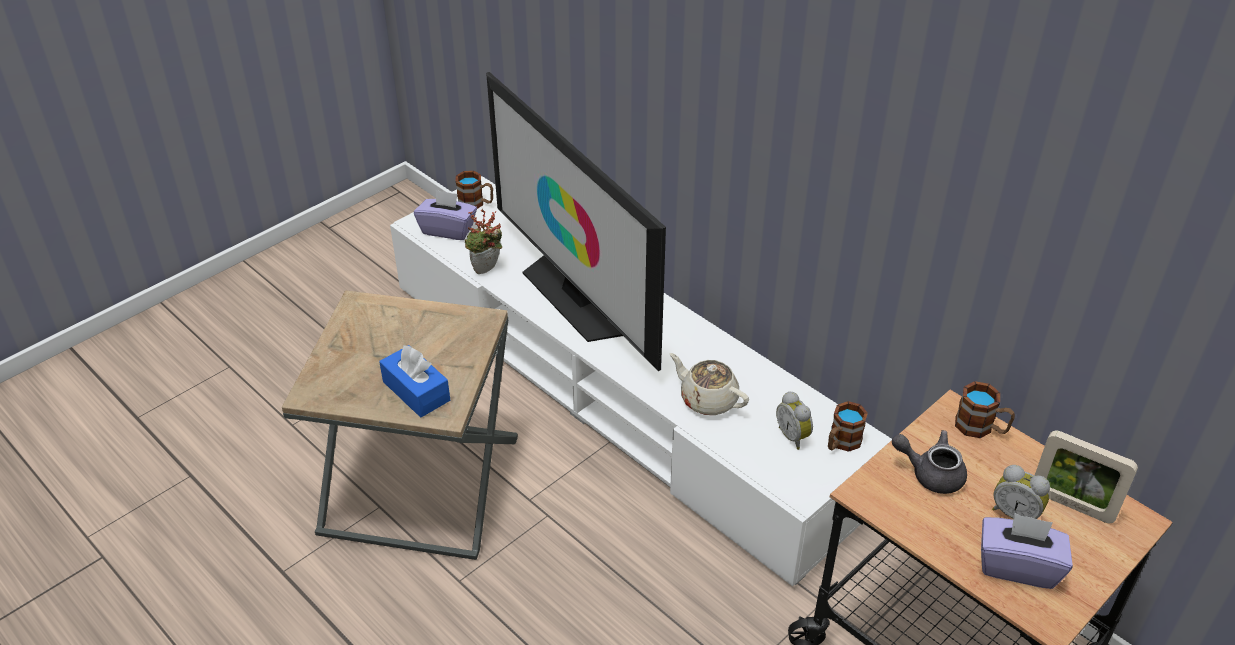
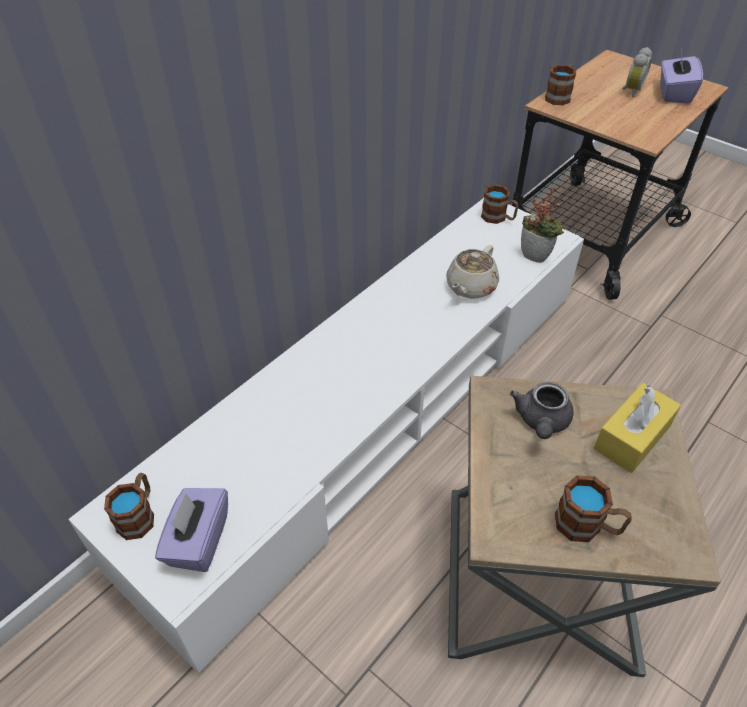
camera: 95 degrees left, 5 degrees up
(347, 348) = (587, 526): none -> mug
(416, 391) = (632, 437): blue tissue box -> yellow tissue box
(487, 271) = (290, 480): potted plant -> potted plant (536, 256)
(577, 297) = (336, 387): television -> none
(794, 436) = (499, 240): alarm clock -> none
(930, 473) = (613, 116): grey teapot -> grey teapot (541, 422)
(1071, 505) = (612, 74): picture frame -> none

